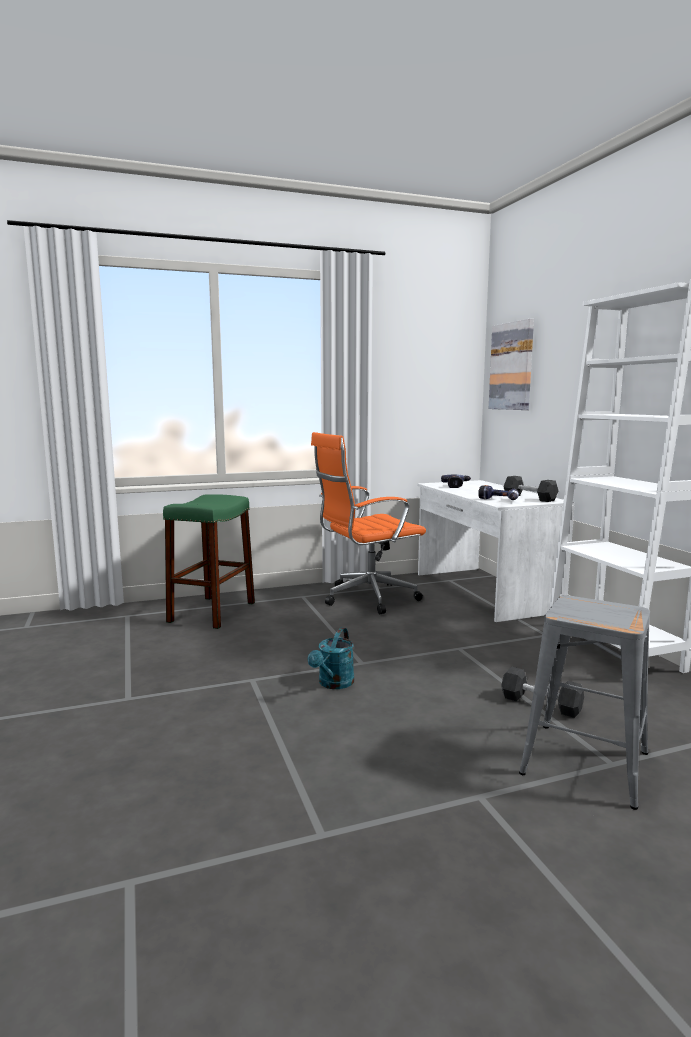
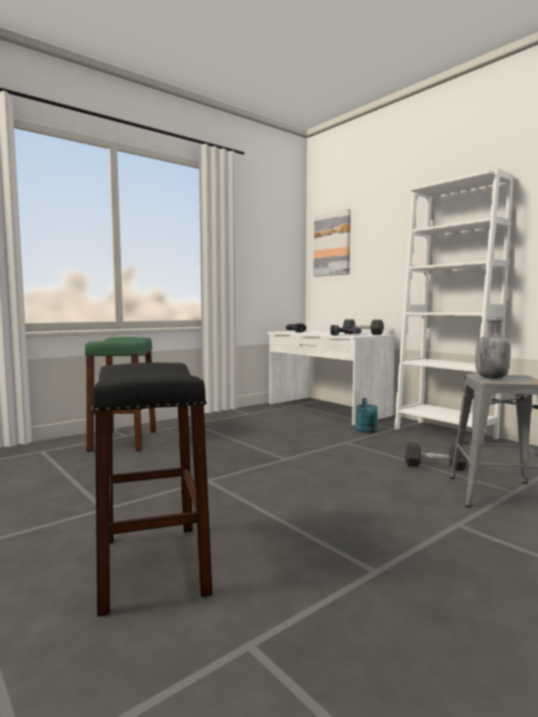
camera: 20 degrees left, 5 degrees down
(119, 773) = (152, 565): none -> black stool
(333, 684) = (278, 474): turquoise watering can -> turquoise watering can (367, 431)
(366, 598) = (245, 420): orange office chair -> none
(580, 609) = (491, 378): none -> grey bottle

